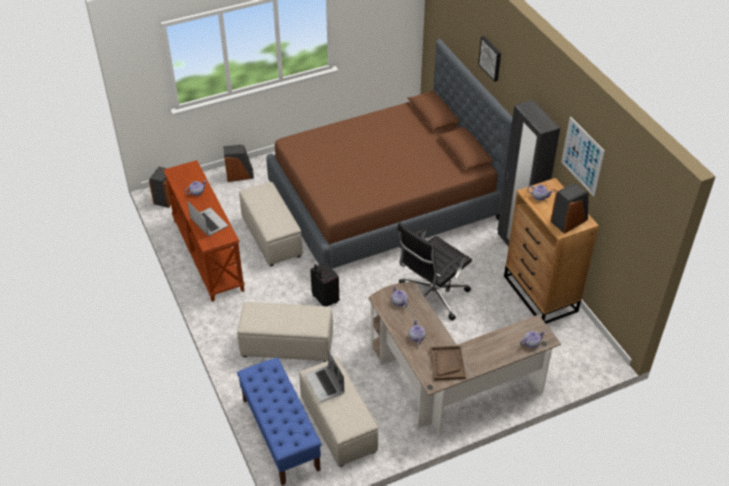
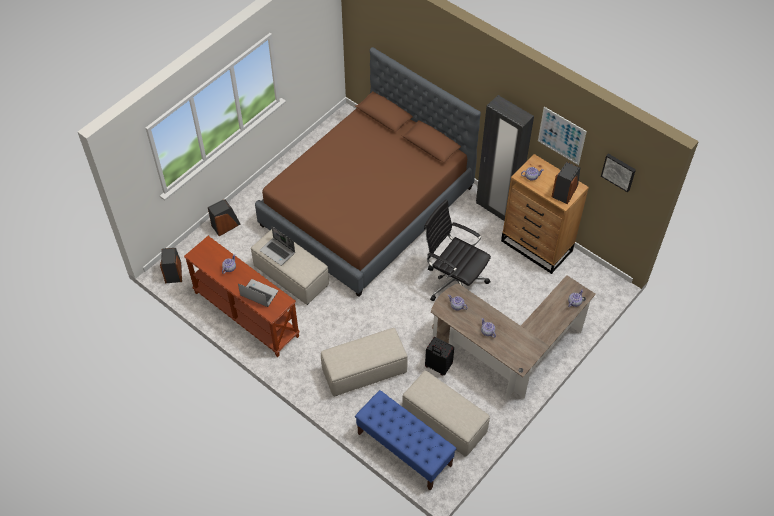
camera: 25 degrees left, 10 degrees up
(324, 300) = (370, 318): black suitcase -> black suitcase (437, 366)
(325, 384) = (430, 397): laptop -> laptop (278, 252)
(431, 297) = (454, 282): black office chair -> black office chair turned 105 degrees clockwise
(447, 363) = (522, 345): brown tray -> none
(491, 58) = (439, 61): picture -> picture (619, 171)

